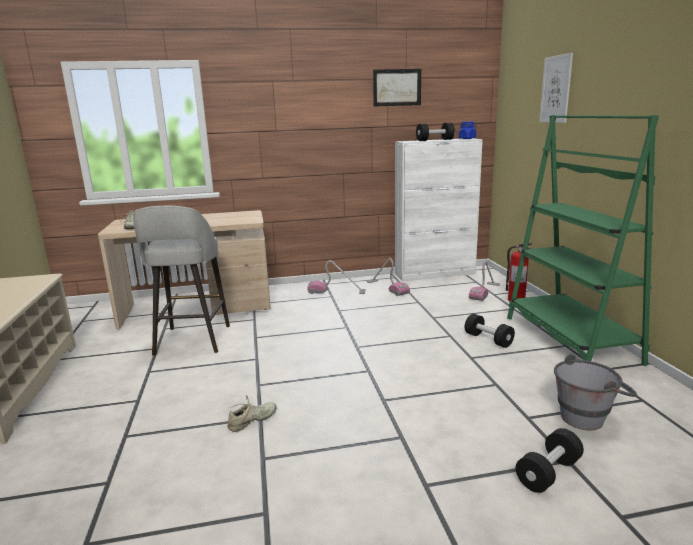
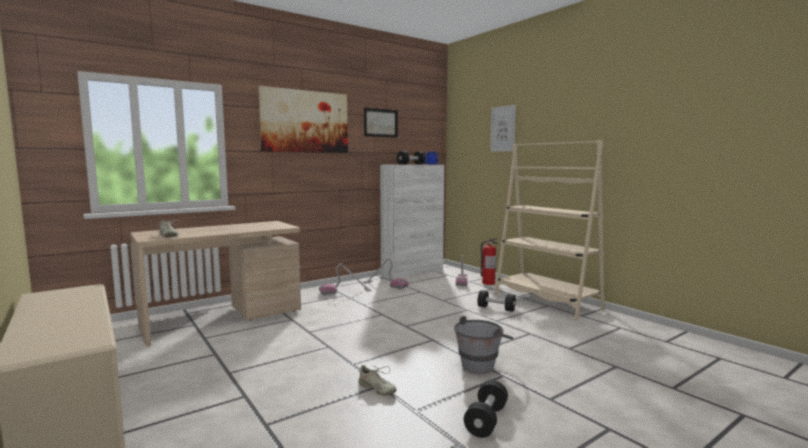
camera: 25 degrees left, 10 degrees down
(192, 341) = (247, 343): grey stool -> none
(252, 421) = (376, 389): beige shoe -> beige shoe turned 105 degrees clockwise
(296, 94) = (305, 121): none -> picture
(548, 473) = (613, 375): black dumbbell -> black dumbbell (486, 420)
(569, 339) = (546, 301): green bookcase -> beige bookcase
(589, 416) = (602, 341): grey bucket -> grey bucket (482, 364)

